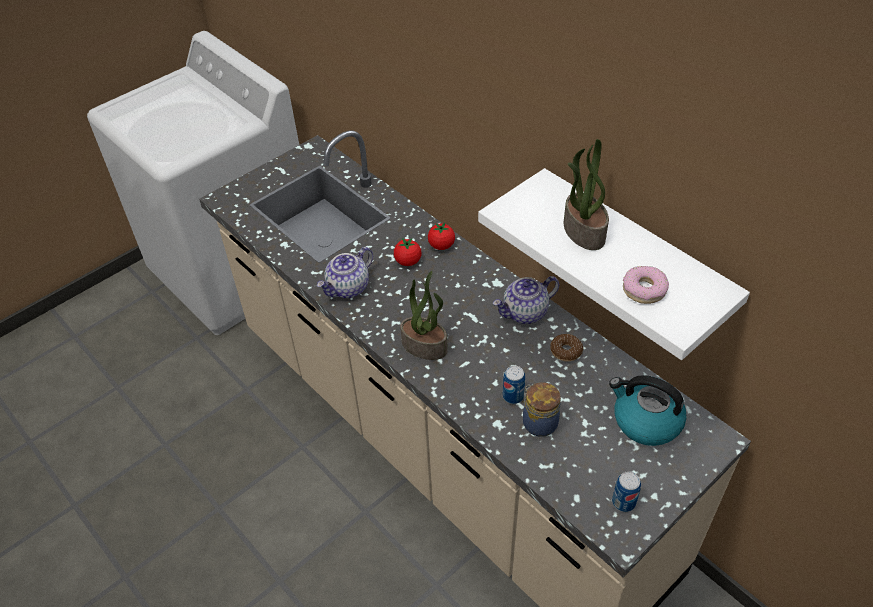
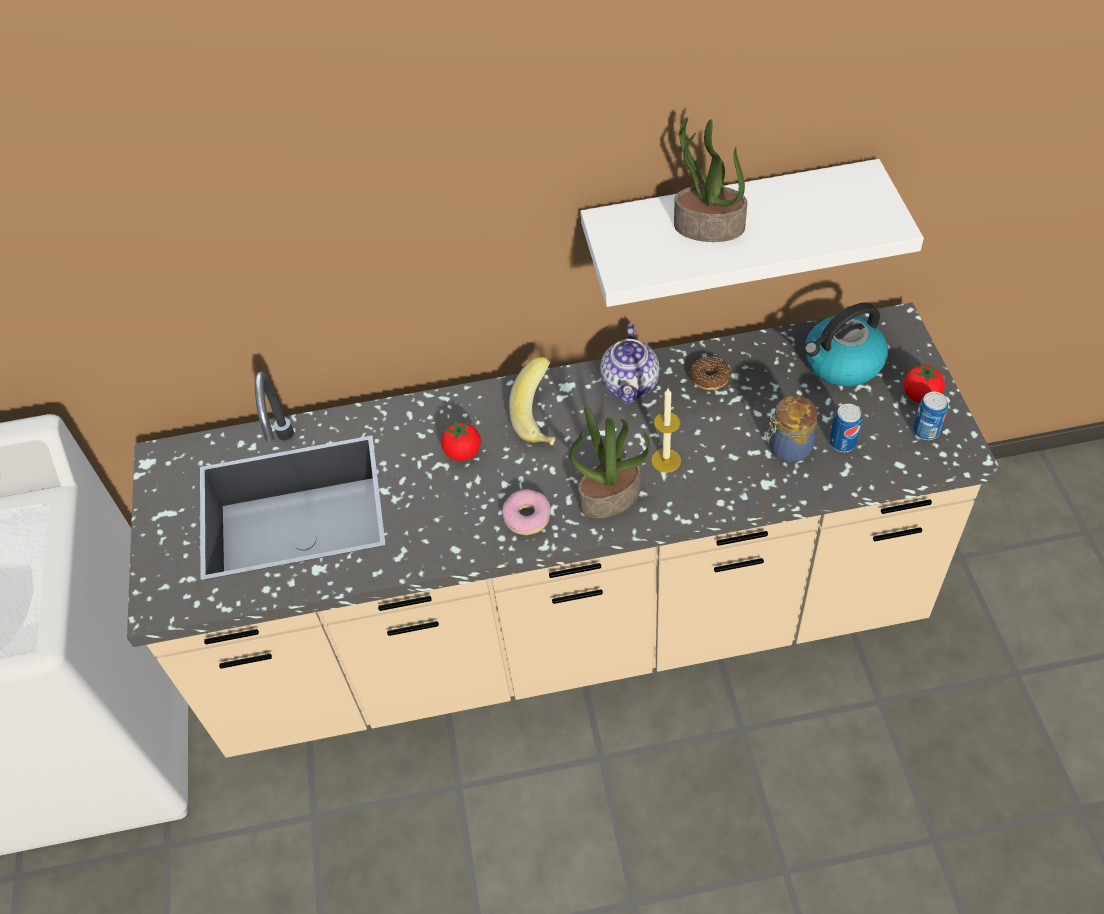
camera: 55 degrees left, 5 degrees up
(348, 288) = (457, 532): teapot -> none
(441, 245) = (464, 408): tomato -> tomato (920, 396)
(462, 284) = (542, 418): none -> banana
(476, 360) = (666, 460): none -> candle
(513, 396) = (738, 452): can -> can (842, 443)
(644, 289) = (825, 225): donut -> donut (526, 517)

